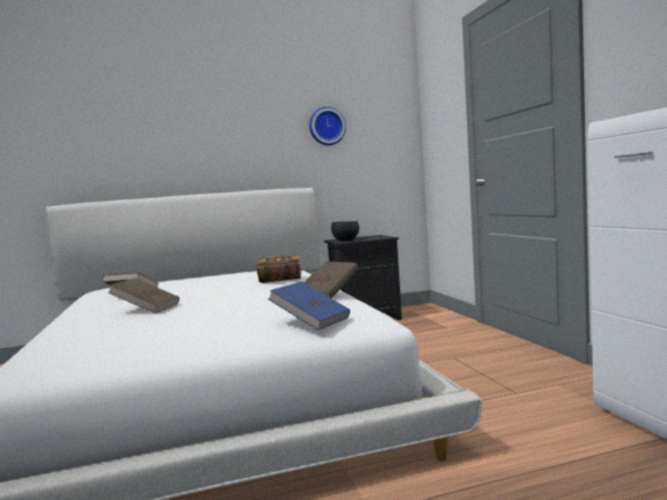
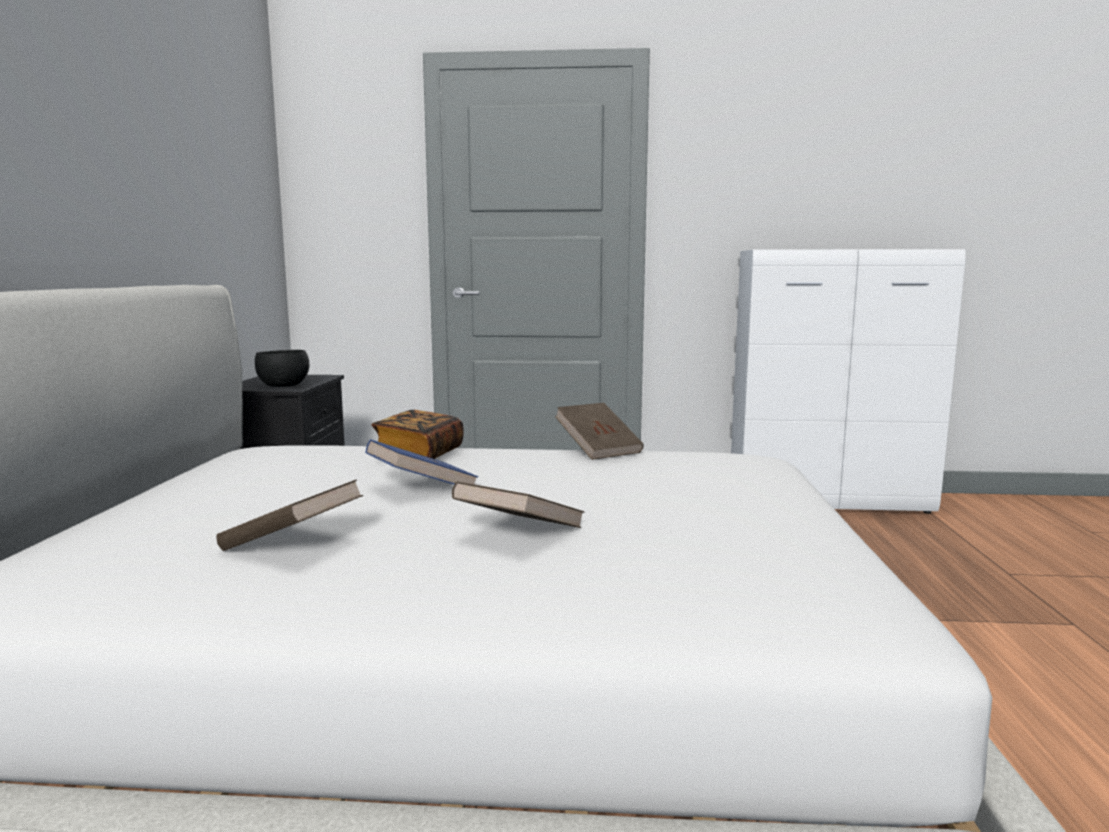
camera: 70 degrees left, 5 degrees up
(311, 321) = (751, 470): blue book -> blue book (422, 488)
(326, 126) = (194, 162): wall clock -> none

